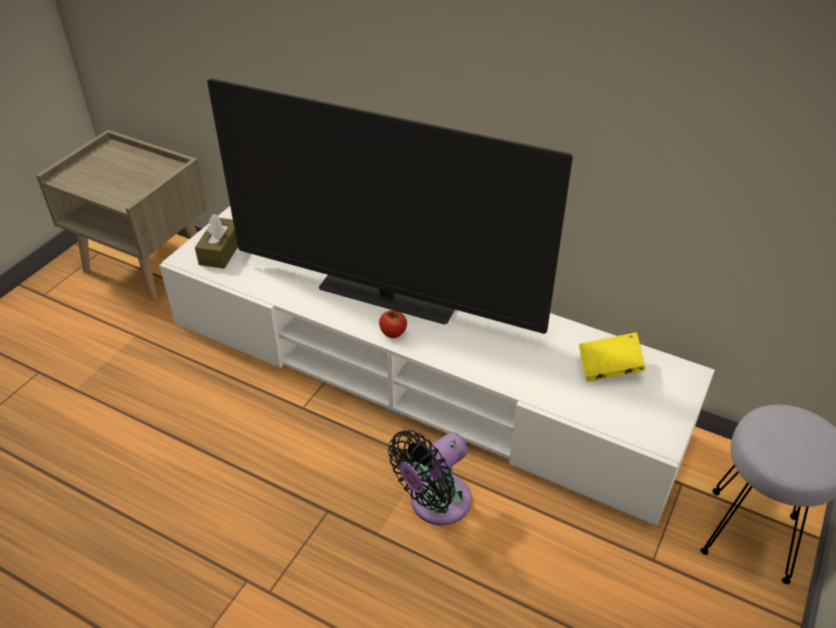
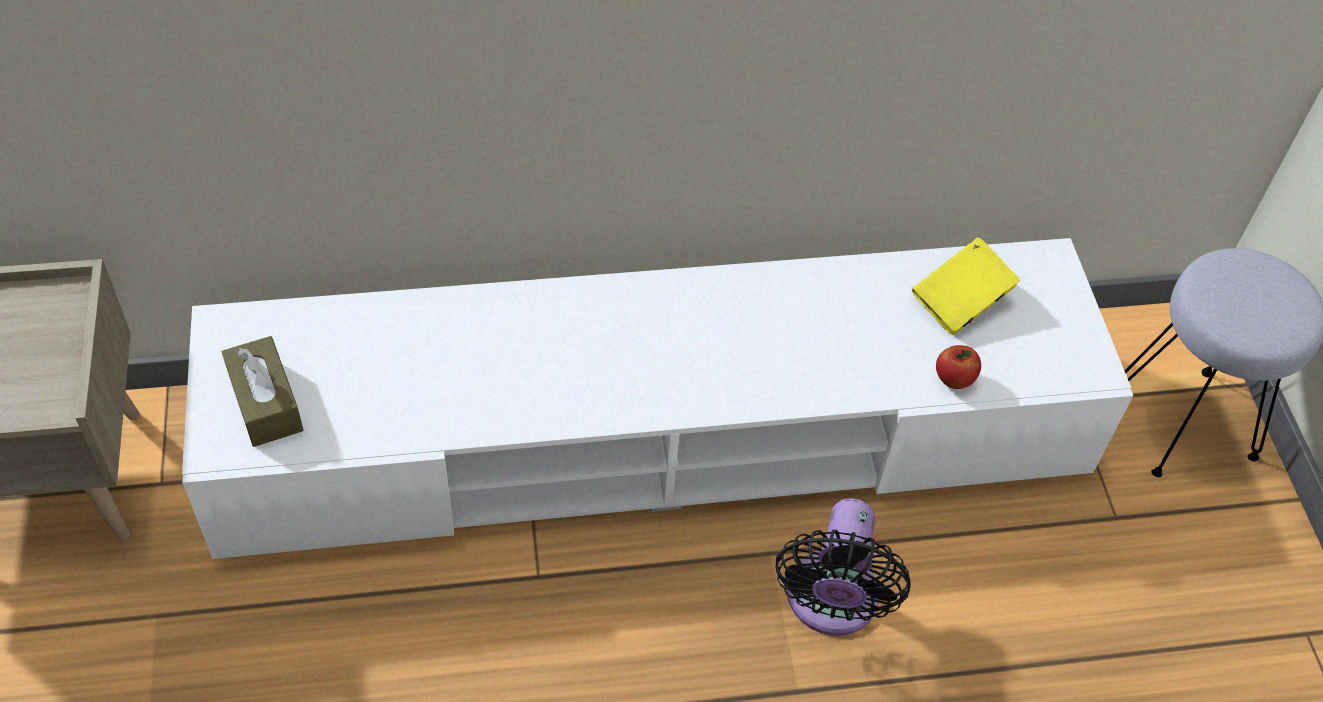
camera: 40 degrees left, 10 degrees up
(386, 299) = (598, 351): television -> none
(393, 334) = (659, 401): apple -> apple (953, 380)

